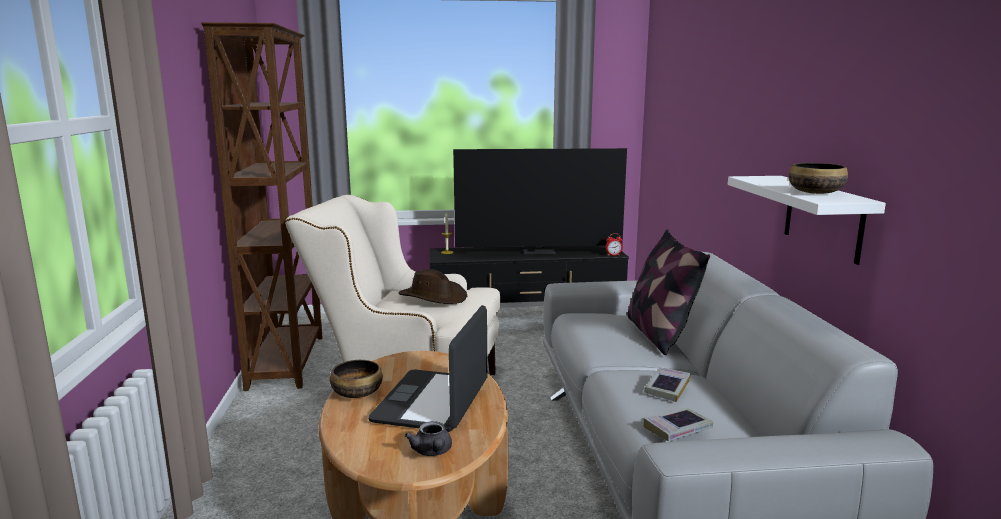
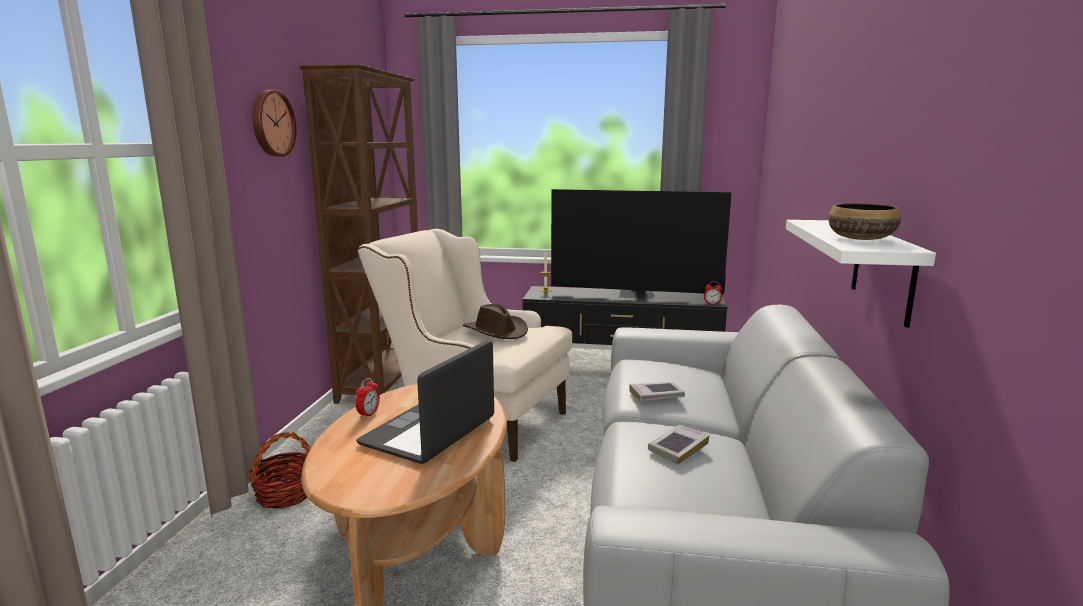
camera: 15 degrees right, 0 degrees up
(183, 87) = (271, 123): none -> wall clock
(245, 491) = (286, 494): none -> basket
(357, 392) = (368, 414): bowl -> alarm clock
(432, 452) = (392, 481): grey teapot -> none
(658, 334) = (712, 390): pillow -> none
(677, 429) = (660, 494): book -> book (656, 395)

